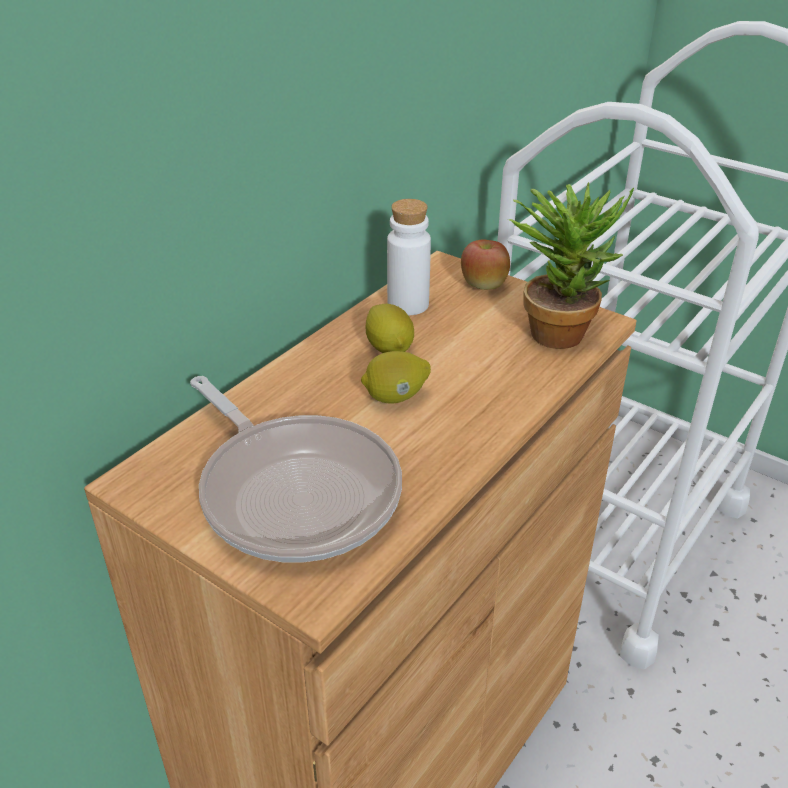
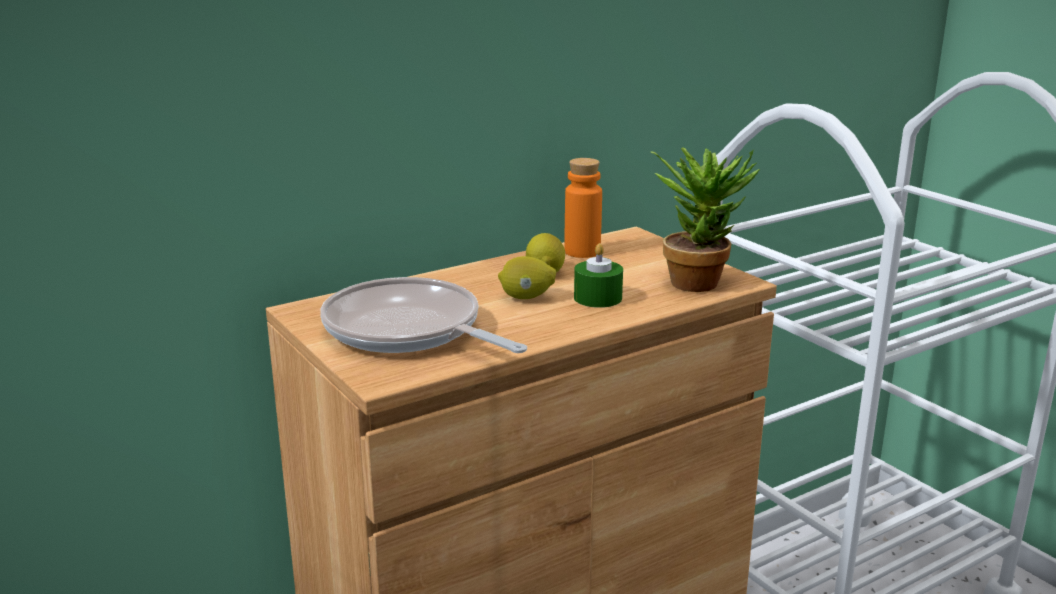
camera: 20 degrees right, 15 degrees down
(295, 491) = (408, 331): frying pan -> frying pan turned 150 degrees clockwise
(408, 304) = (582, 252): white bottle -> orange bottle
(473, 381) = (598, 298): none -> green candle
(483, 285) = (656, 249): apple -> none

